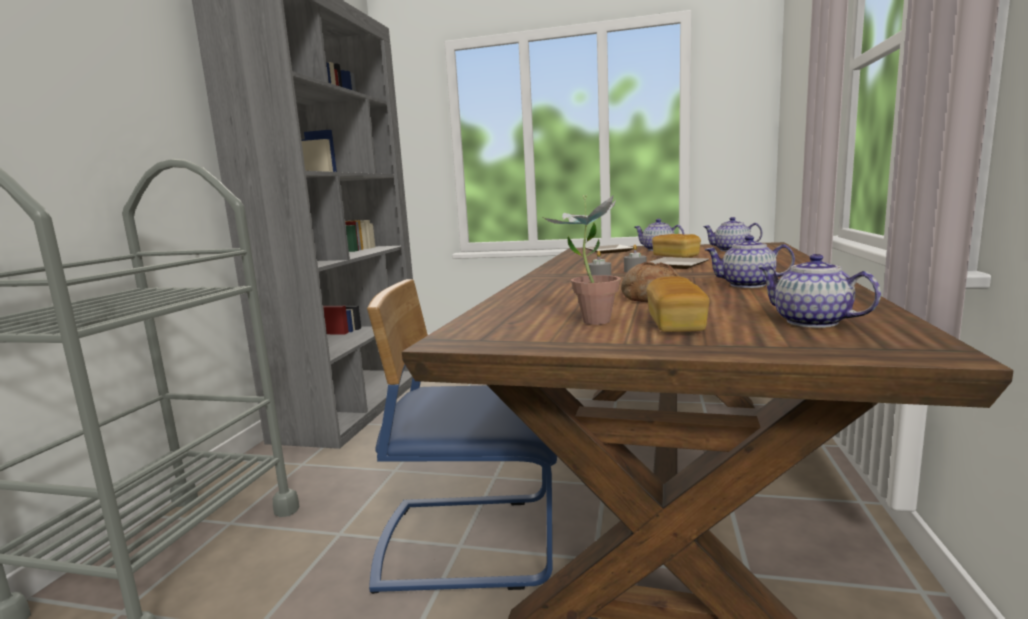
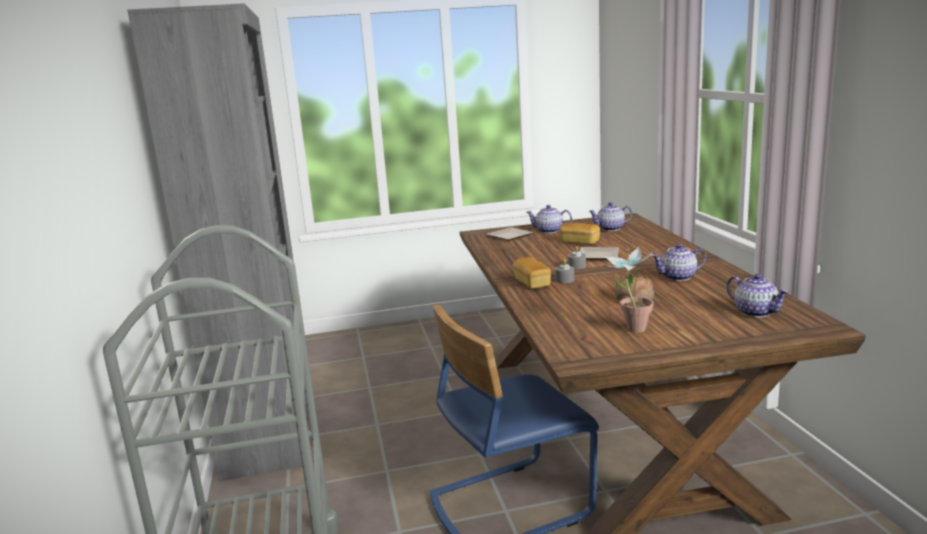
camera: 25 degrees left, 5 degrees up
(675, 325) = (687, 325): bread -> bread (532, 283)
(812, 322) = (755, 312): teapot -> teapot turned 150 degrees counterclockwise

